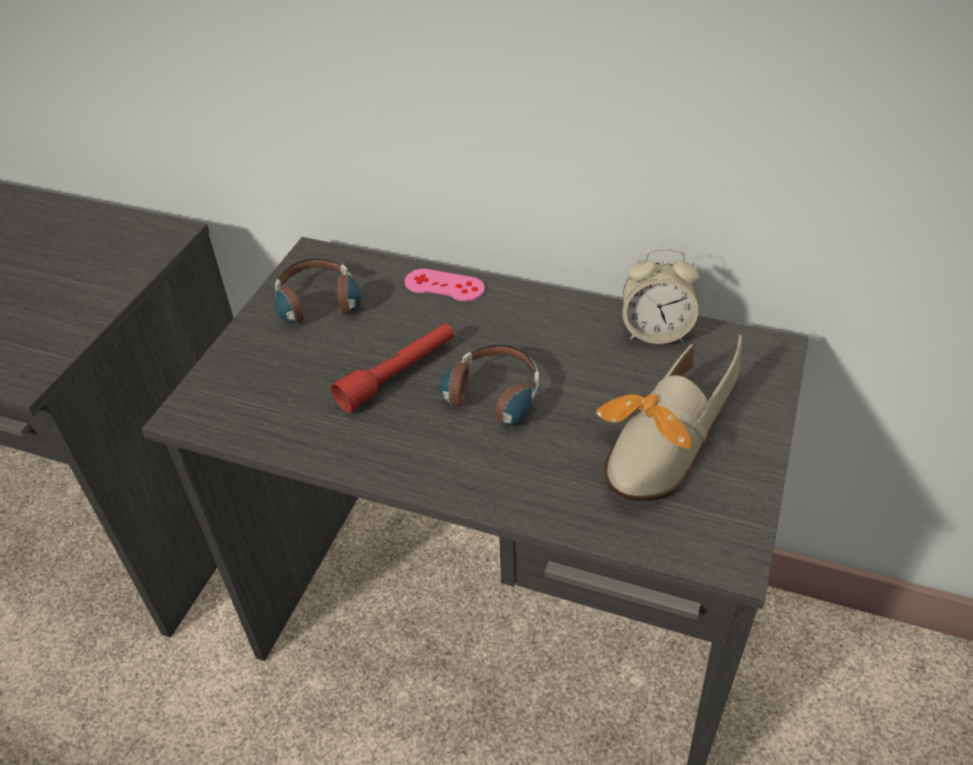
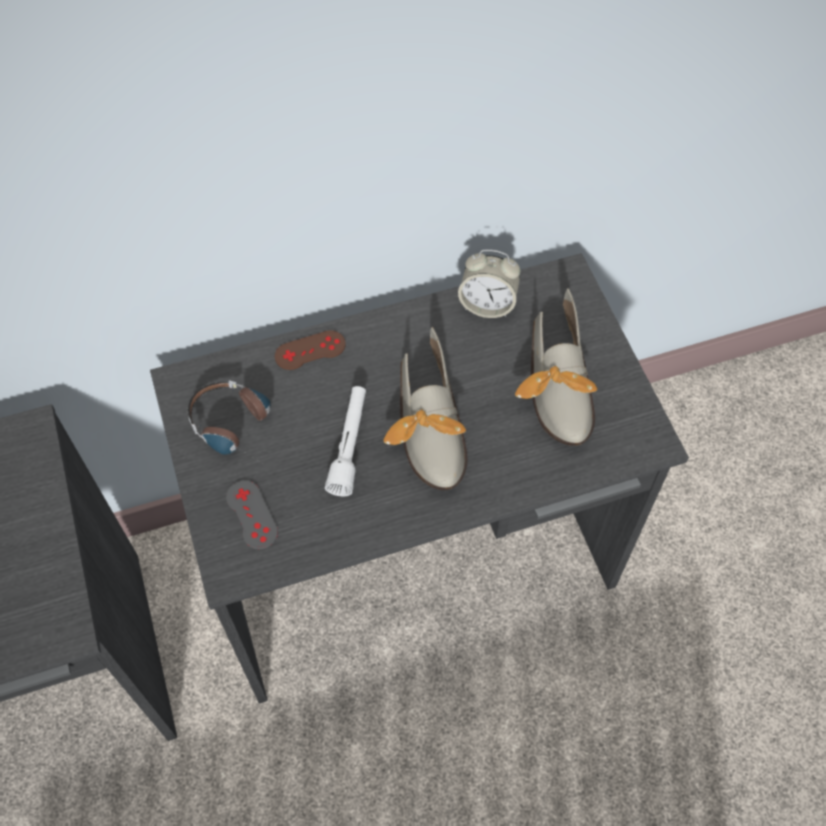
camera: 40 degrees left, 15 degrees up
(255, 380) = (251, 515): none -> grey game controller
(398, 375) = (349, 445): red flashlight -> white flashlight
(444, 286) = (310, 350): pink game controller -> brown game controller
(486, 407) = (431, 432): headphones -> shoe
(655, 331) = (487, 304): alarm clock -> alarm clock turned 45 degrees clockwise

